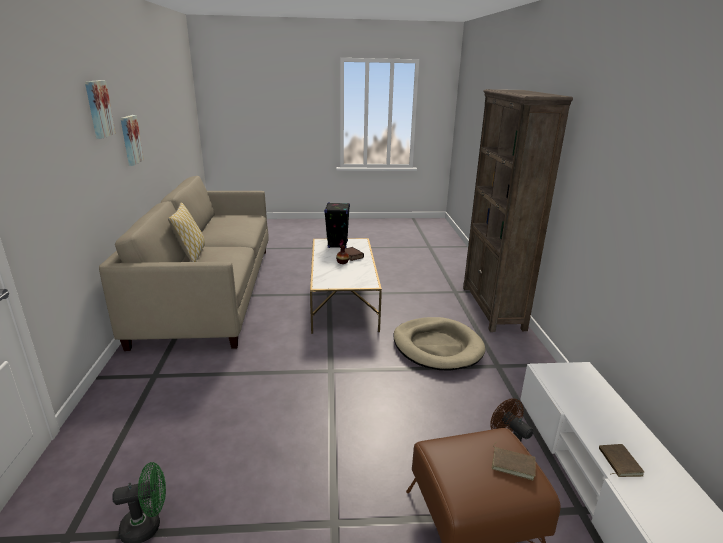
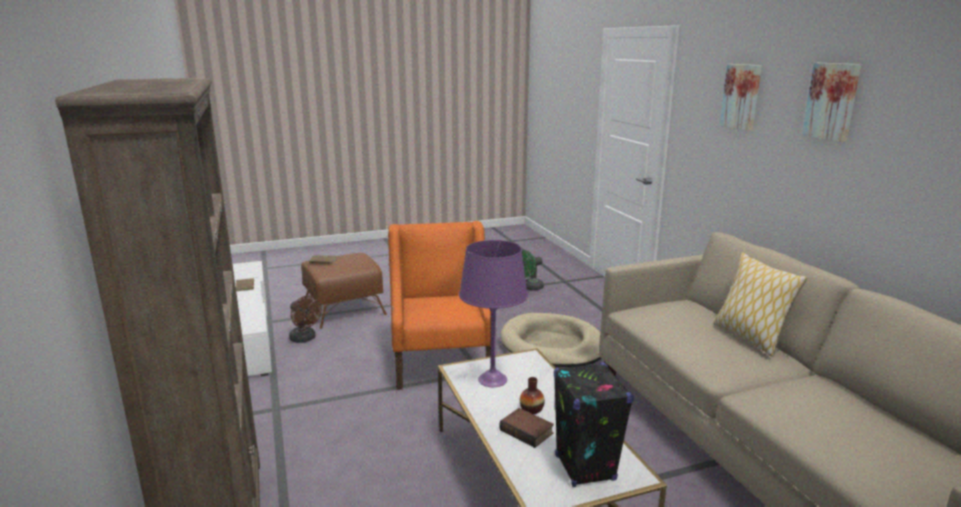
camera: 165 degrees right, 5 degrees down
(130, 140) = (908, 173): picture -> picture (742, 96)
(353, 276) = (492, 379): none -> purple table lamp
(358, 386) = (442, 363): none -> orange armchair
(437, 347) = (352, 421): beige dog bed -> beige dog bed (552, 345)

